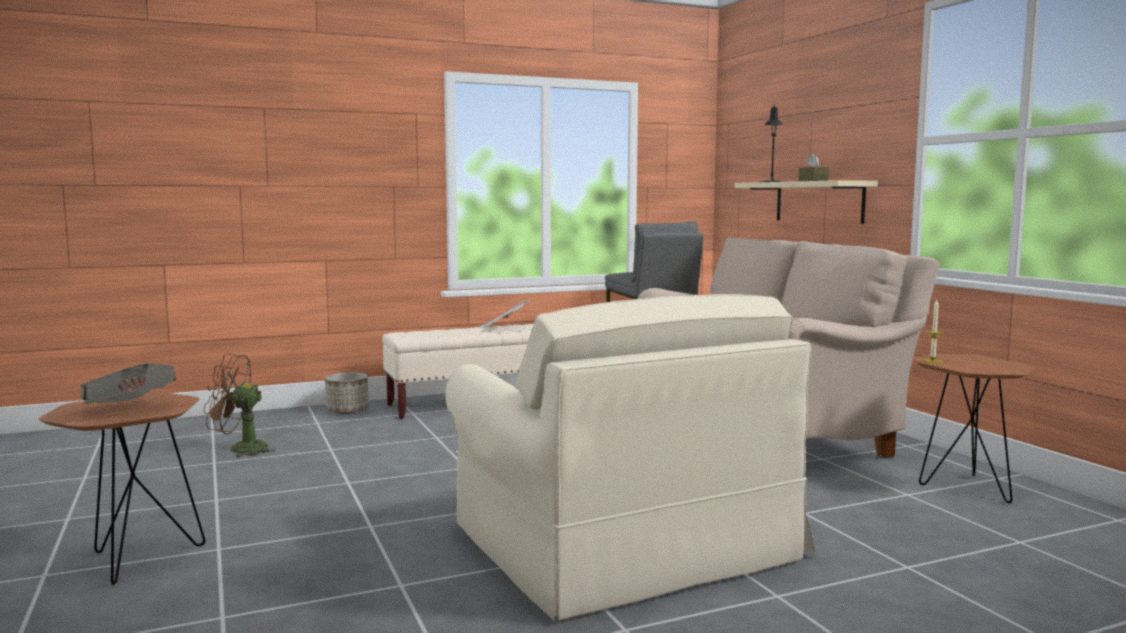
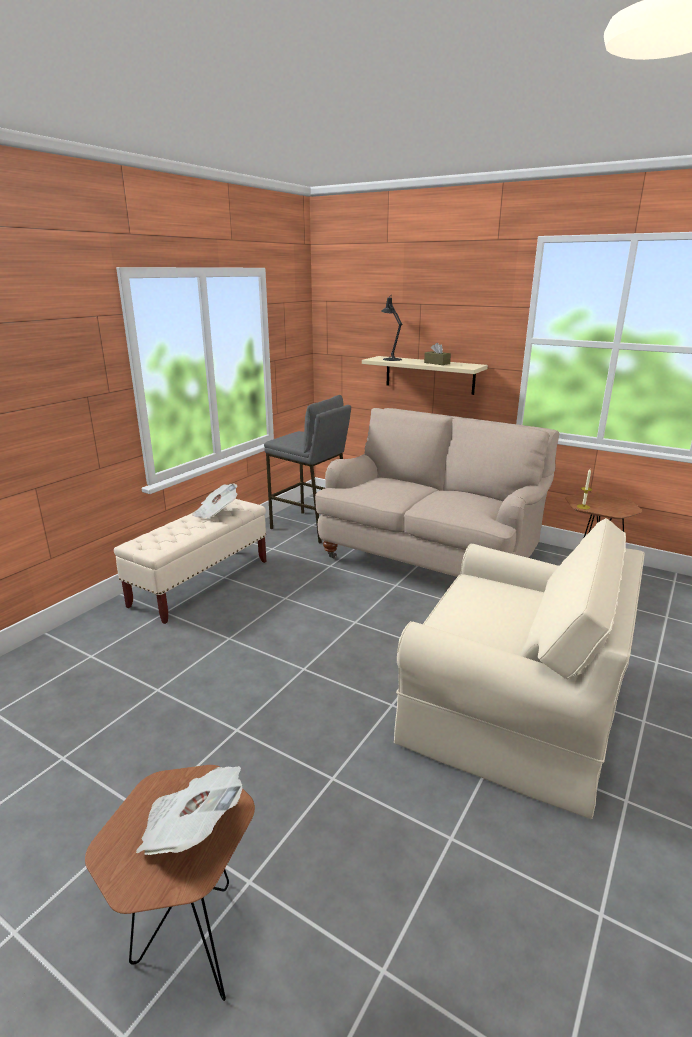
camera: 35 degrees left, 15 degrees up
(239, 449) = (62, 725): brown fan -> none
(347, 411) = (97, 627): planter -> none

